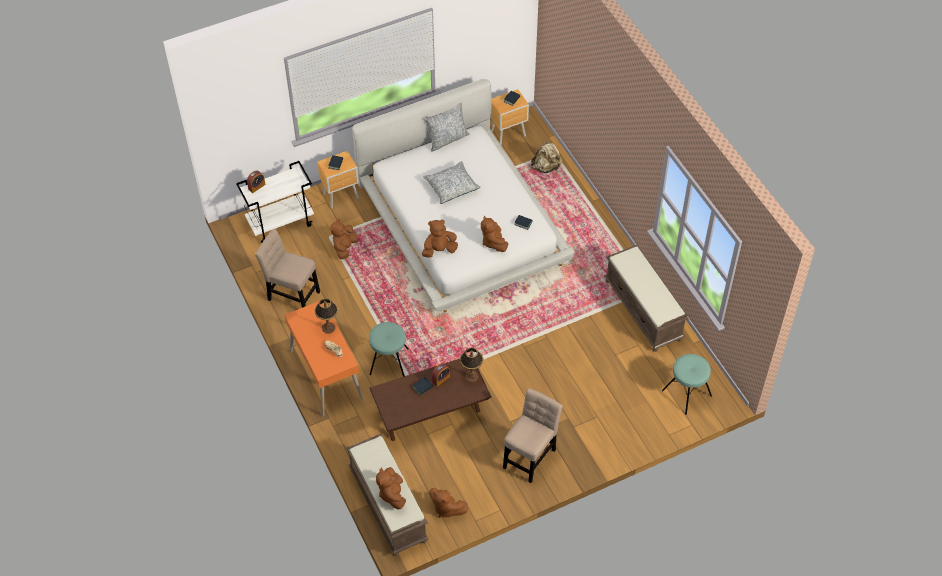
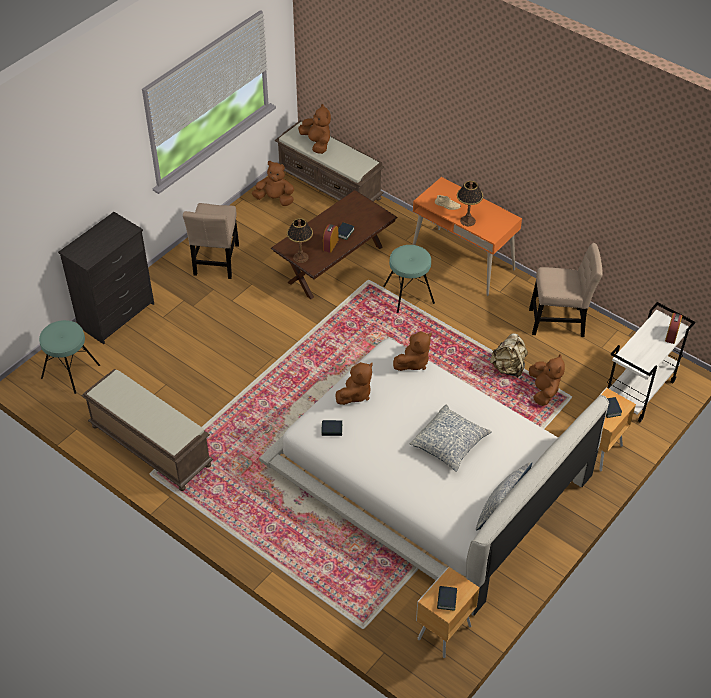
camera: 155 degrees right, 5 degrees down
(493, 242) = (355, 394): brown plush toy -> brown plush toy turned 75 degrees clockwise
(546, 167) = (361, 598): beige backpack -> beige backpack (508, 368)
(634, 433) = (117, 315): none -> black dresser

